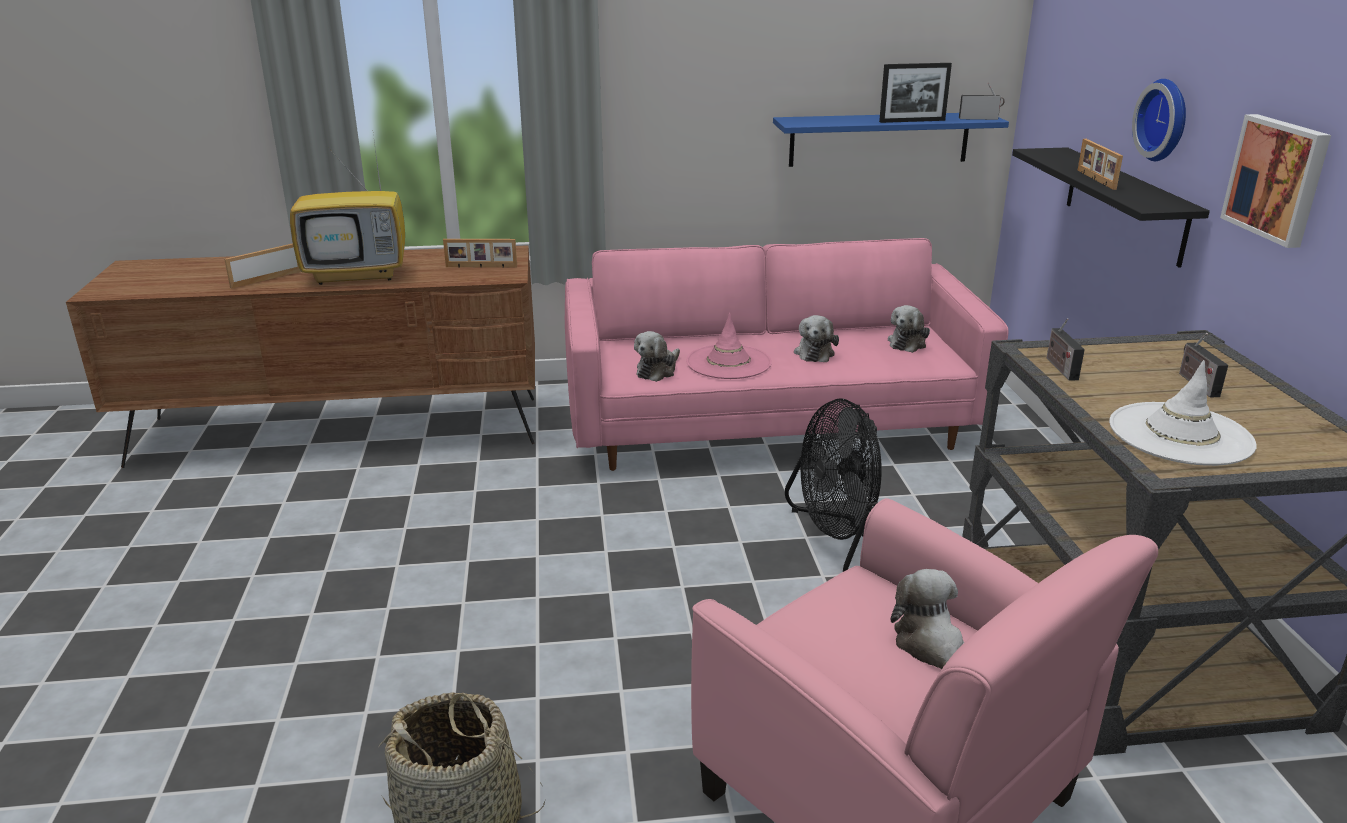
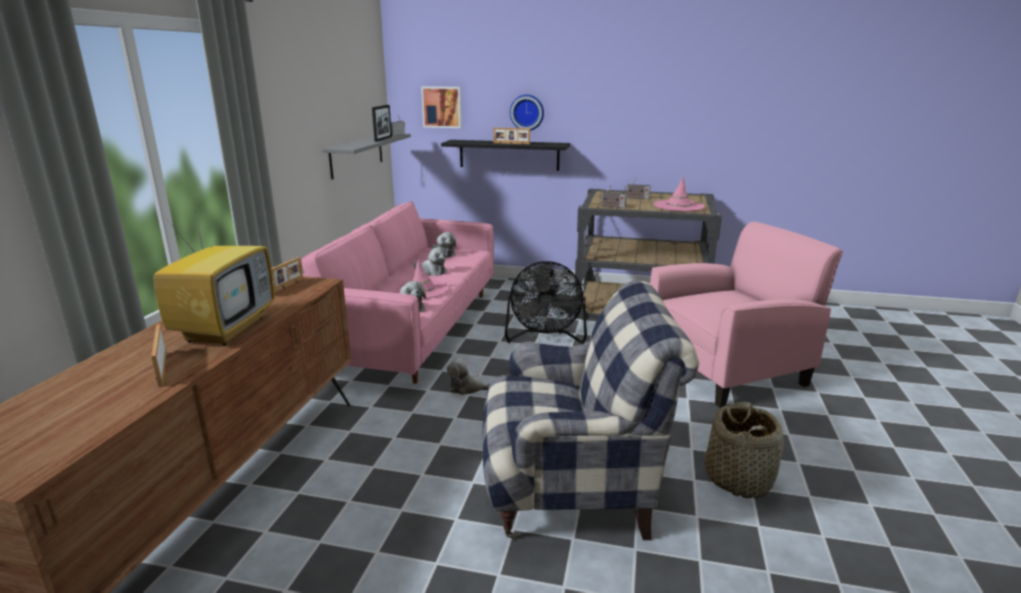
camera: 70 degrees left, 5 degrees down
(396, 646) = (572, 489): none -> armchair
(879, 139) = (357, 155): blue shelf -> grey shelf
(931, 646) = (726, 297): plush toy -> plush toy (467, 388)
(1180, 434) = (678, 206): white hat -> pink hat
(1278, 179) = (606, 121): picture -> picture (442, 107)

